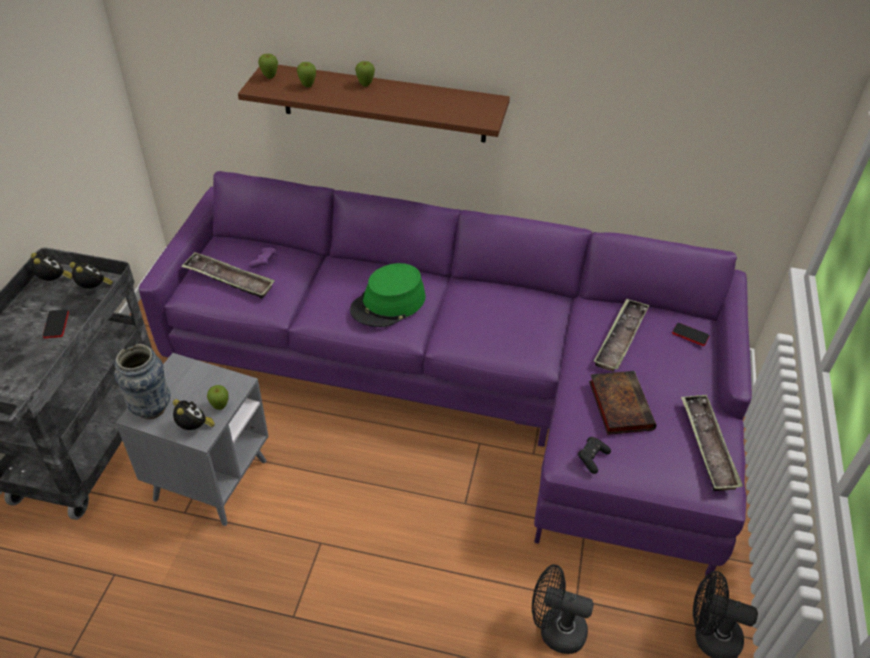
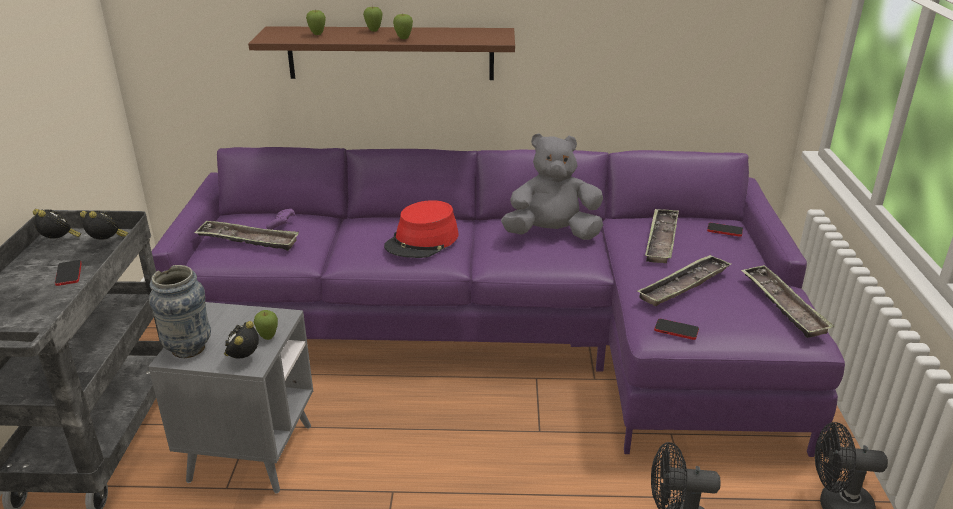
camera: 10 degrees left, 15 degrees down
(194, 428) = (243, 358): alarm clock -> alarm clock turned 120 degrees counterclockwise
(270, 78) = (277, 33): apple -> apple (403, 39)
(388, 304) = (422, 241): green hat -> red hat
(516, 312) = (552, 234): none -> grey plush toy
(592, 458) = (676, 330): black game controller -> phone
(619, 404) = (683, 285): book -> tray

